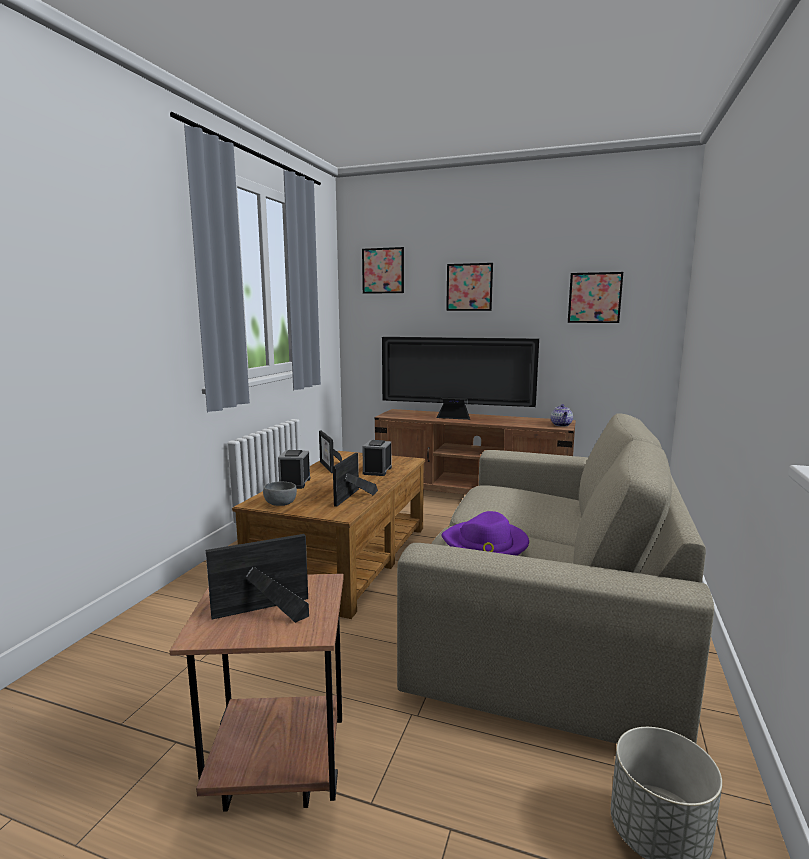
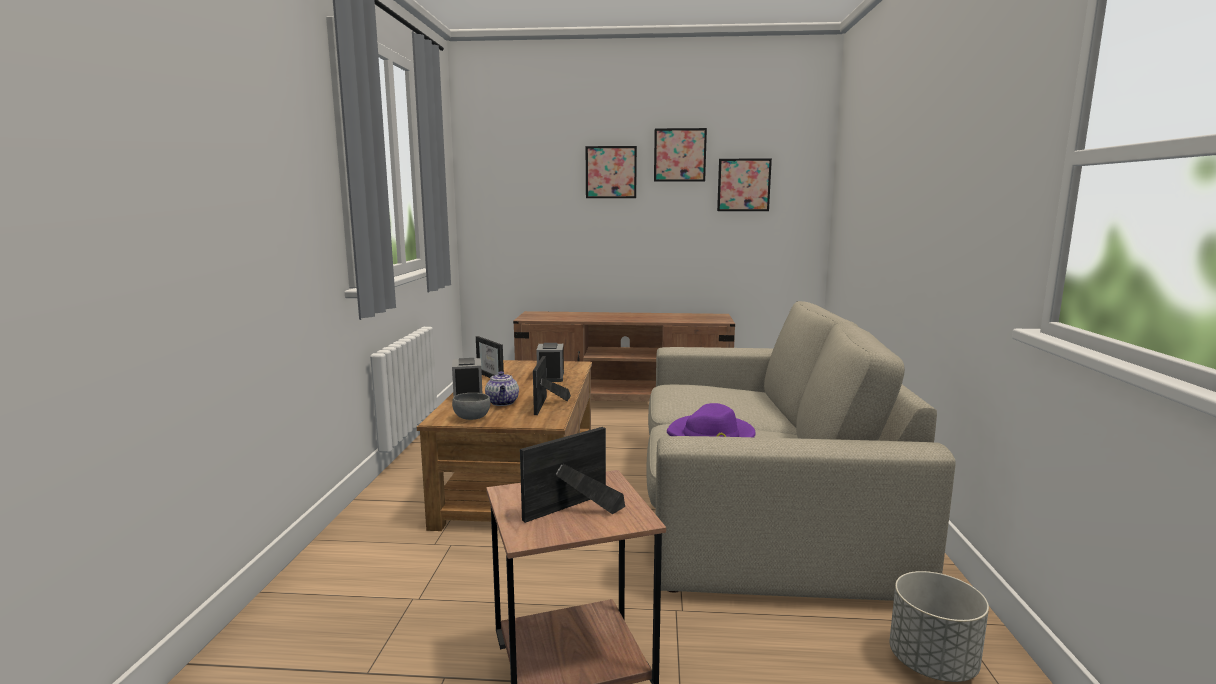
camera: 15 degrees left, 0 degrees up
(383, 270) = (509, 152): picture -> picture (679, 155)
(456, 418) = (605, 317): television -> none
(561, 425) = (719, 319): teapot -> teapot (503, 403)

